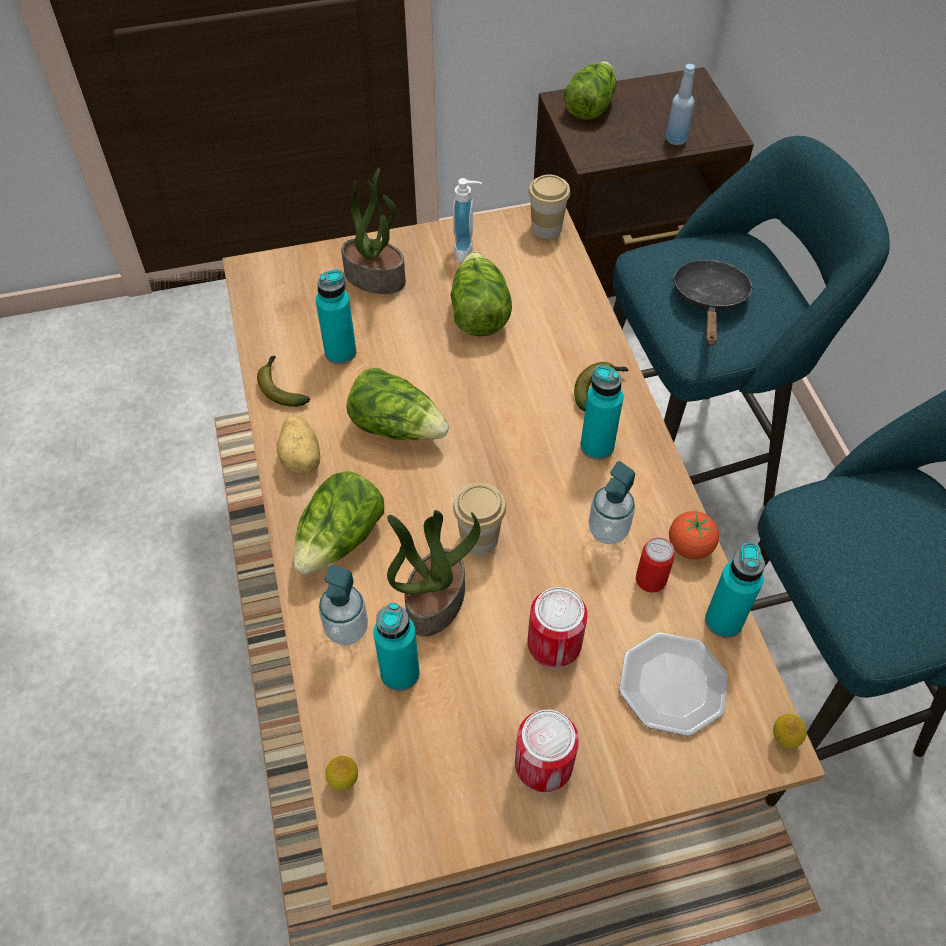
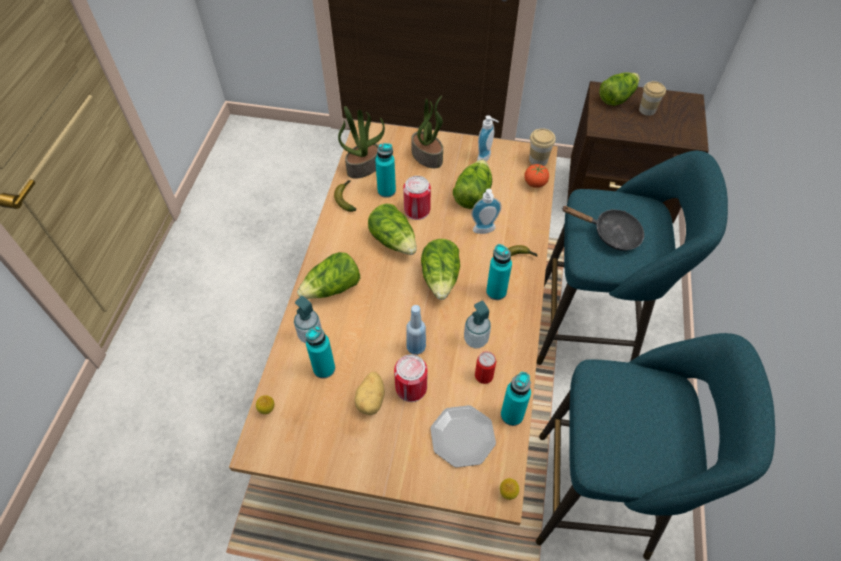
camera: 25 degrees right, 0 degrees up
(302, 457) = (337, 239): potato -> potato (371, 400)
(435, 600) = (362, 339): potted plant -> potted plant (364, 166)
(479, 538) = (403, 316): cup -> cup (647, 110)
(503, 457) = (441, 278): none -> lettuce
(528, 362) = (484, 231): none -> soap dispenser
(543, 765) = (369, 447): can -> can (417, 210)
(676, 139) = (659, 133): blue bottle -> blue bottle (416, 347)
(690, 546) = (516, 367): tomato -> tomato (535, 183)
(709, 301) = (611, 234): black frying pan -> black frying pan turned 75 degrees clockwise

